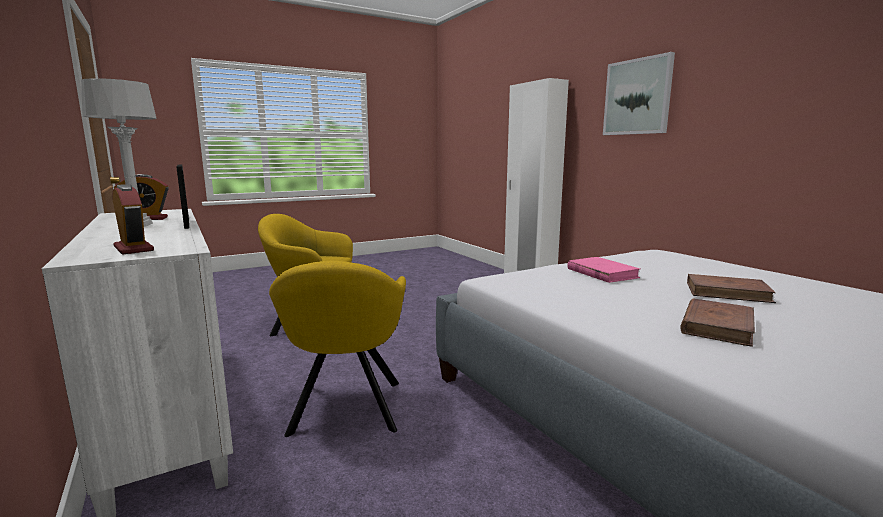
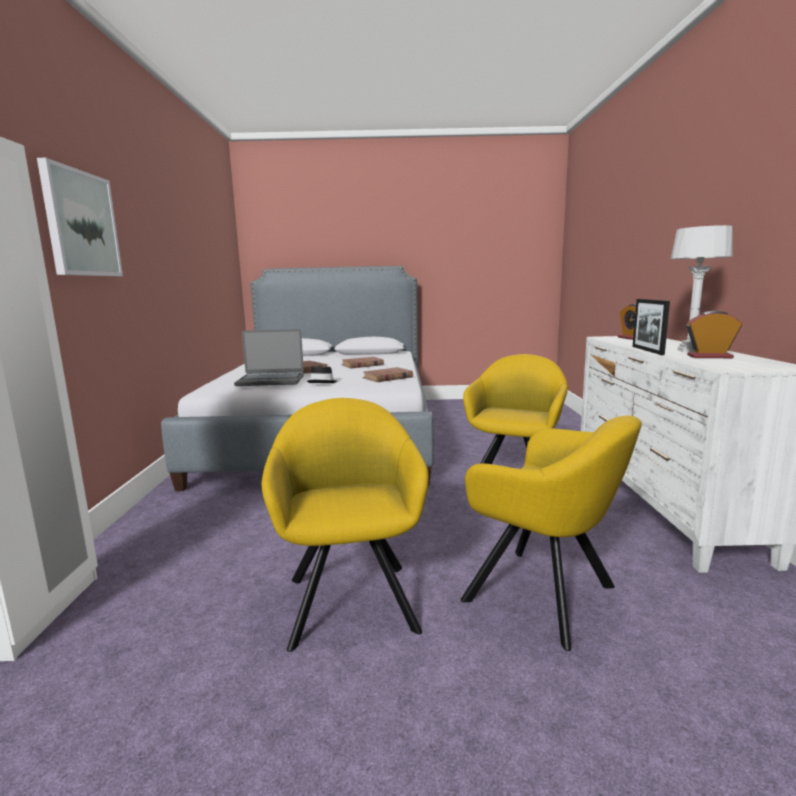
camera: 150 degrees left, 0 degrees up
(413, 307) = (351, 597): none -> yellow armchair
(555, 293) = (387, 377): none -> brown book
(602, 273) = (323, 382): pink book -> black hat
(652, 263) = (271, 381): none -> laptop

